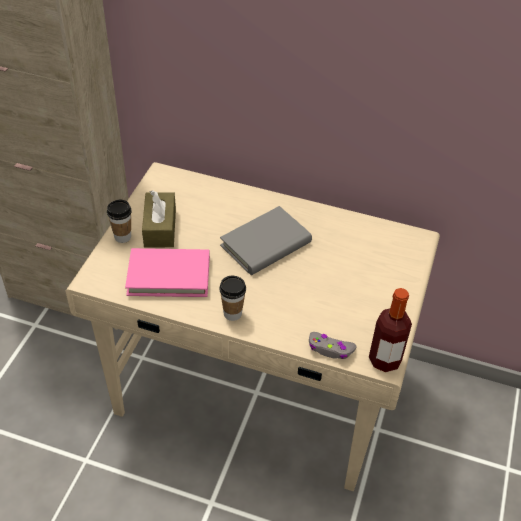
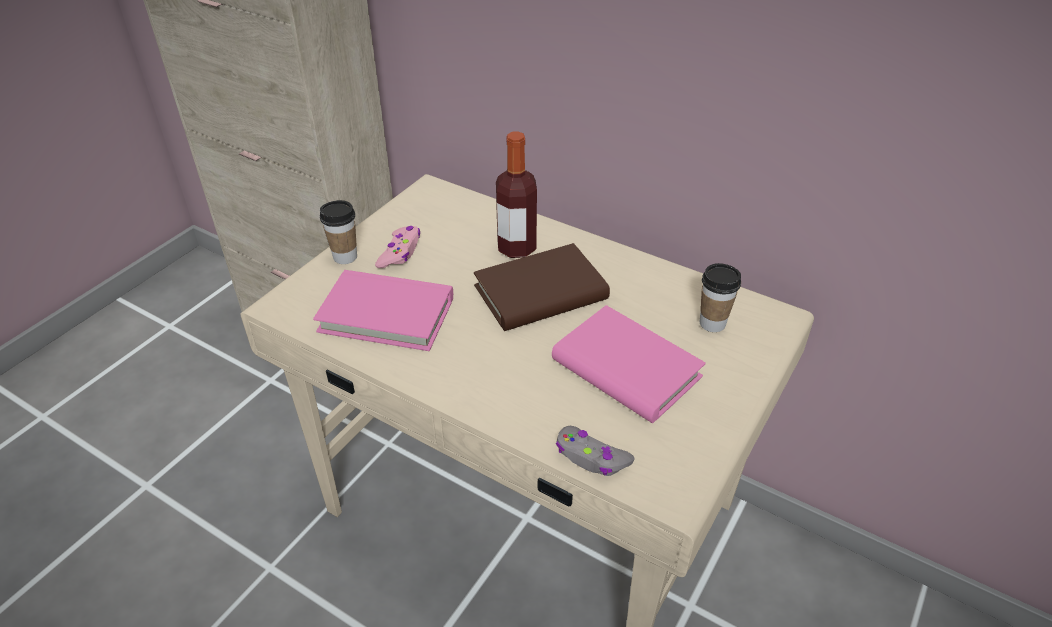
camera: 15 degrees right, 5 degrees down
(160, 228) = (400, 252): brown tissue box -> pink game controller
(232, 313) = (458, 380): cup -> cup (712, 323)
(266, 244) = (541, 293): grey book -> brown book
(335, 289) = (626, 369): none -> pink book
(384, 360) = (676, 490): bottle -> bottle (516, 248)

